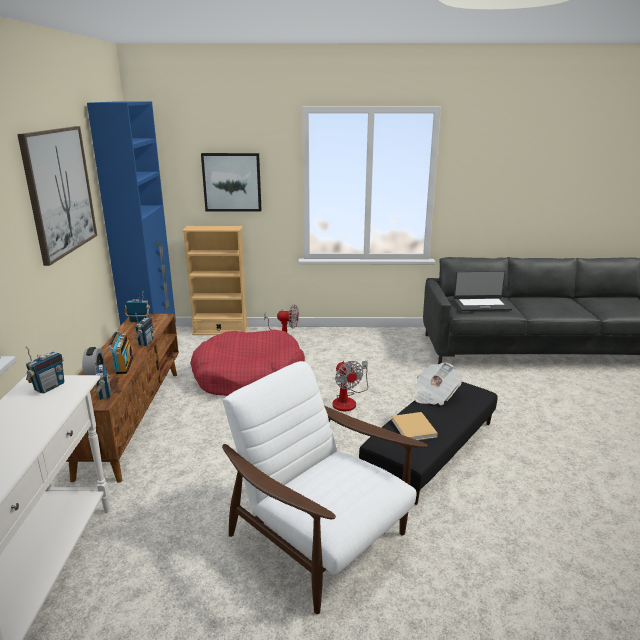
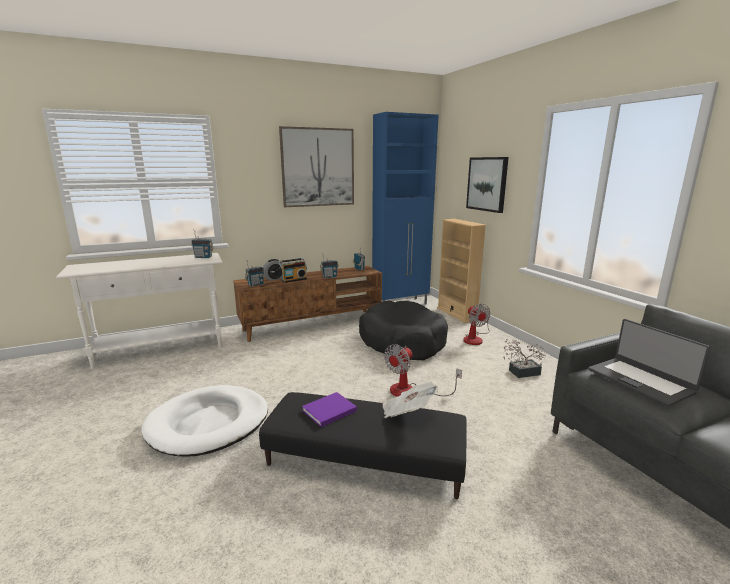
camera: 65 degrees right, 5 degrees down
(249, 376) = (402, 341): red dog bed -> black dog bed
(320, 539) = (209, 423): white armchair -> white dog bed
(357, 347) = (521, 372): none -> potted plant
(414, 429) = (328, 411): beige book -> purple book

